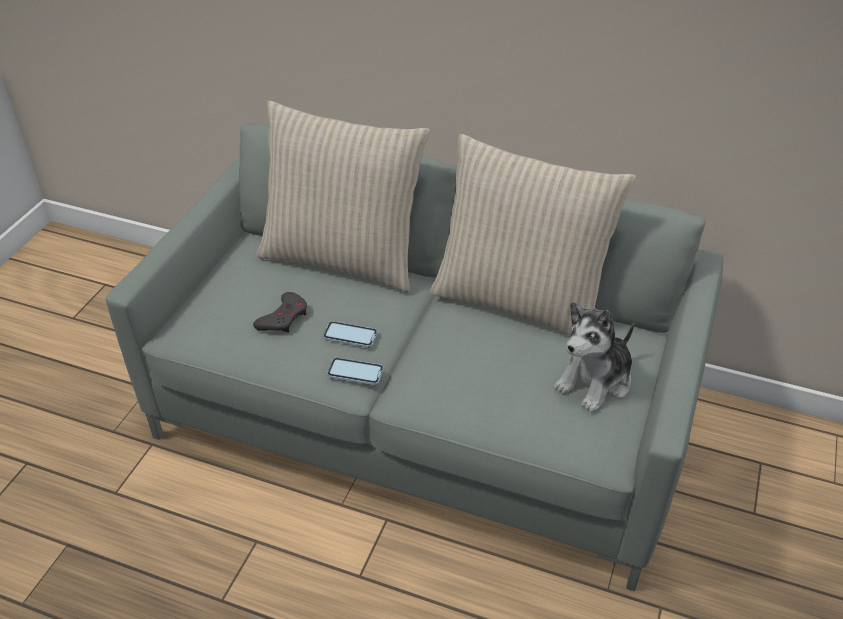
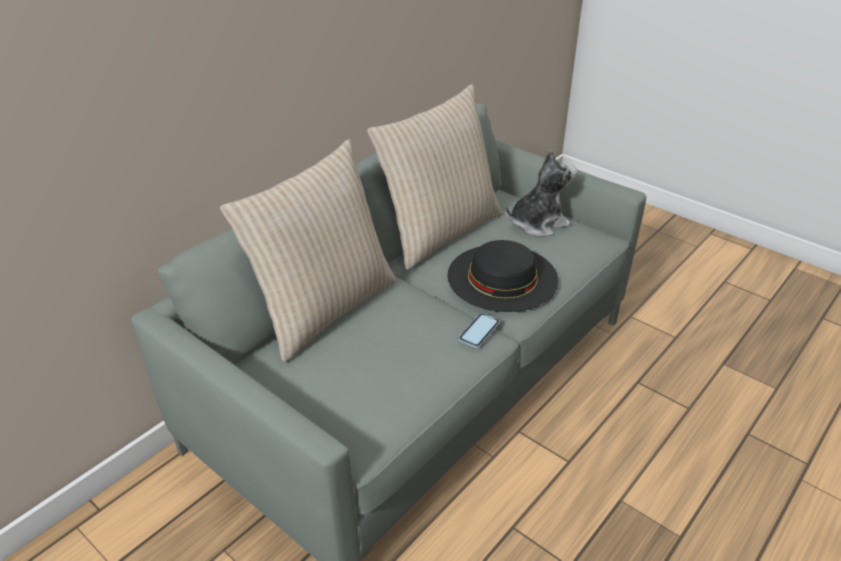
camera: 70 degrees left, 5 degrees down
(283, 318) = (386, 361): grey game controller -> none
(350, 336) = (433, 325): phone -> none
(460, 370) = (502, 277): none -> black hat
(595, 381) = (537, 223): plush toy -> plush toy turned 90 degrees counterclockwise

